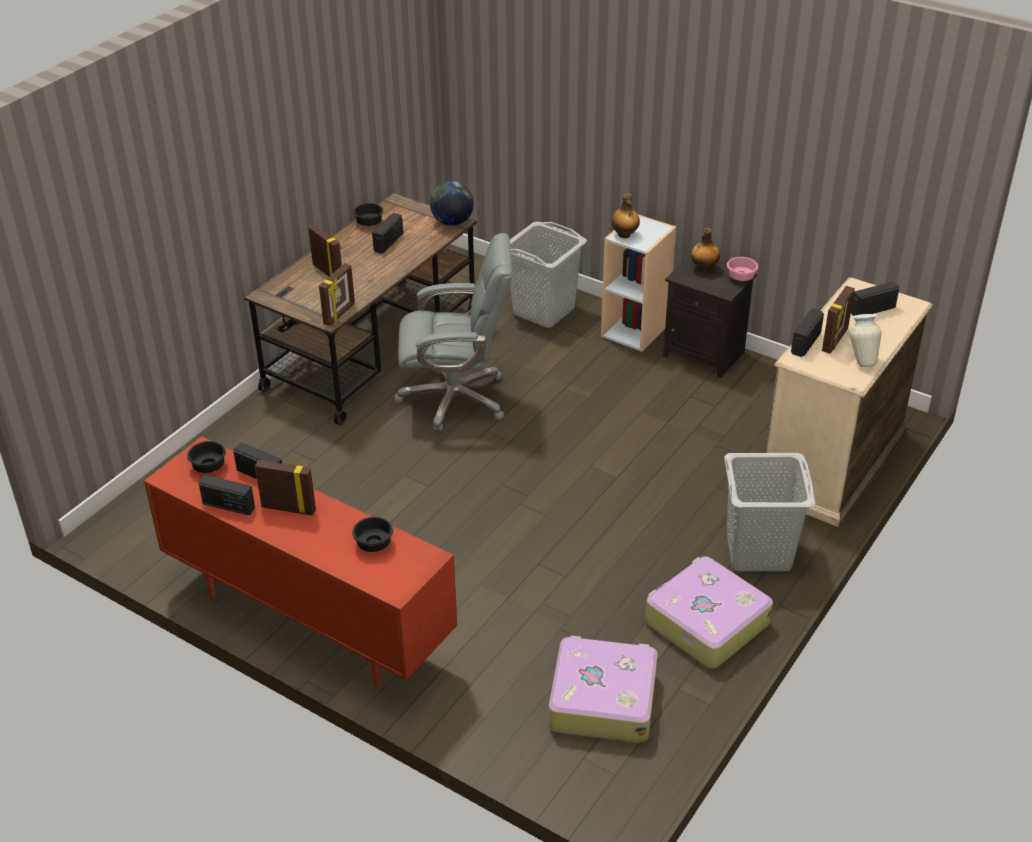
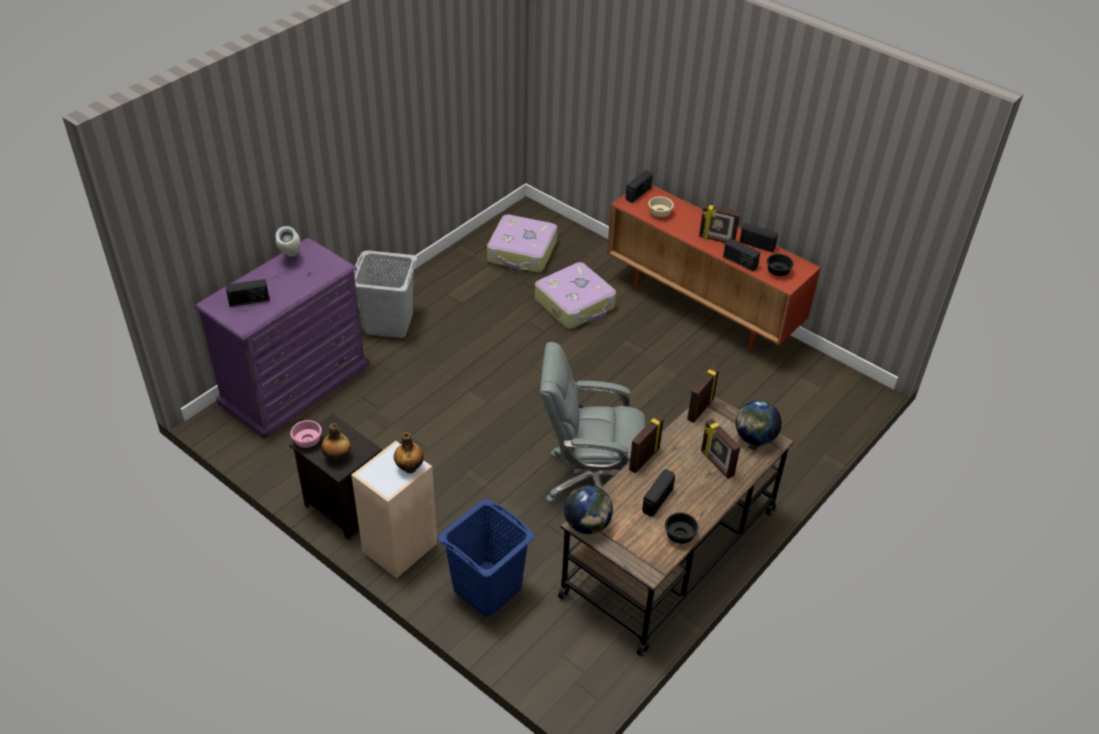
camera: 175 degrees left, 5 degrees up
(285, 295) = (754, 438): none -> globe
(374, 545) = (659, 213): black bowl -> beige bowl
(544, 311) = (486, 588): grey laundry basket -> blue laundry basket
(705, 623) = (445, 284): suitcase -> suitcase (575, 304)
(805, 343) = (323, 277): radio -> radio (638, 194)
(832, 463) = (295, 383): beige dresser -> purple dresser
(835, 340) = (299, 277): picture frame -> picture frame (643, 459)

